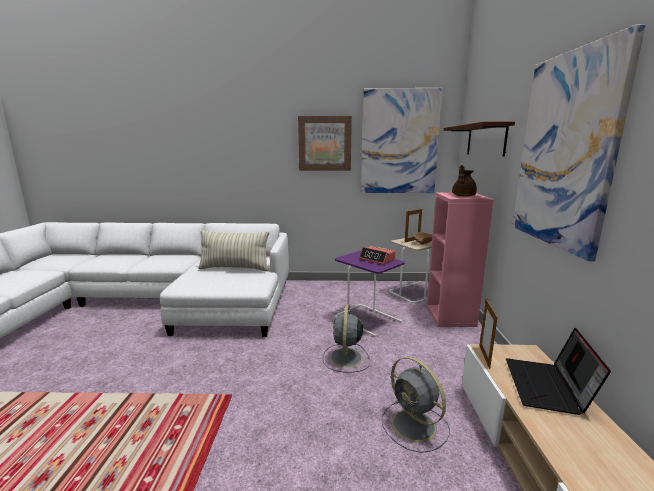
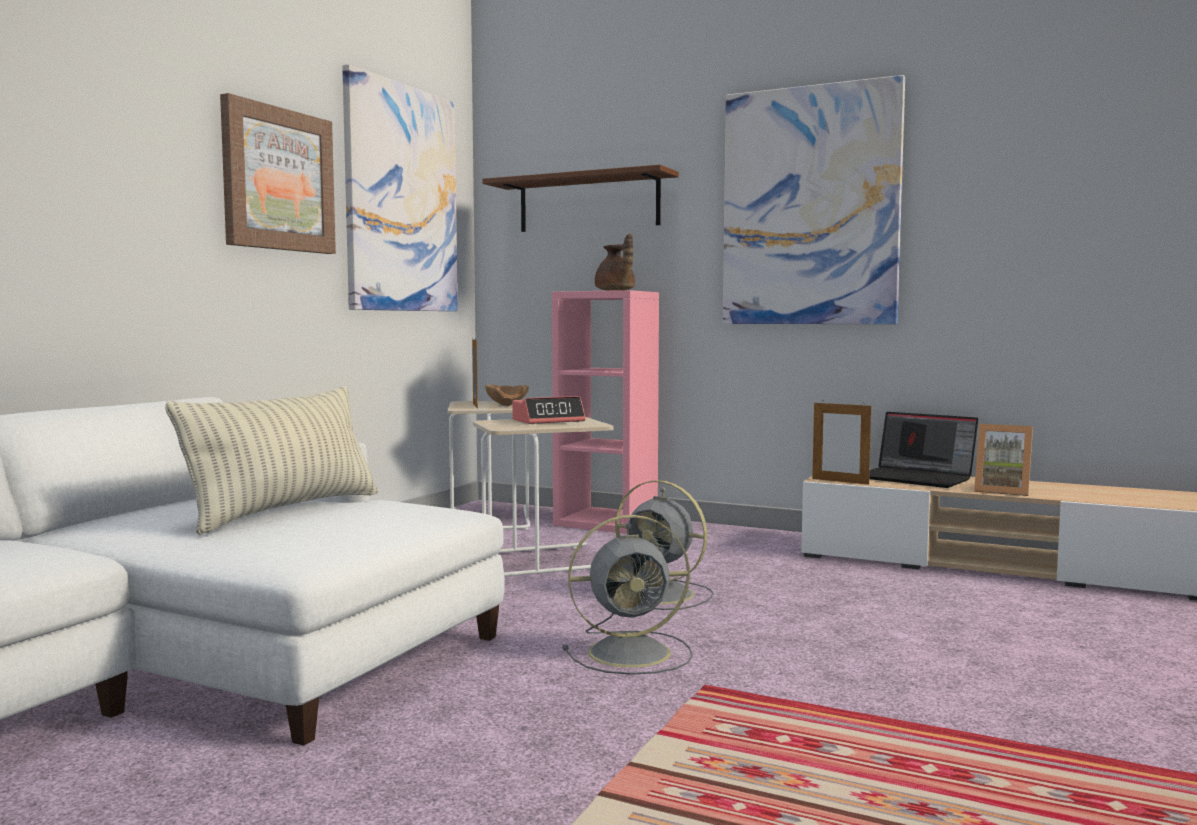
camera: 65 degrees left, 10 degrees down
(368, 319) = (544, 561): purple side table -> beige side table
(415, 426) = (869, 591): grey fan -> grey fan (633, 652)
(556, 438) = (1002, 491): none -> picture frame

